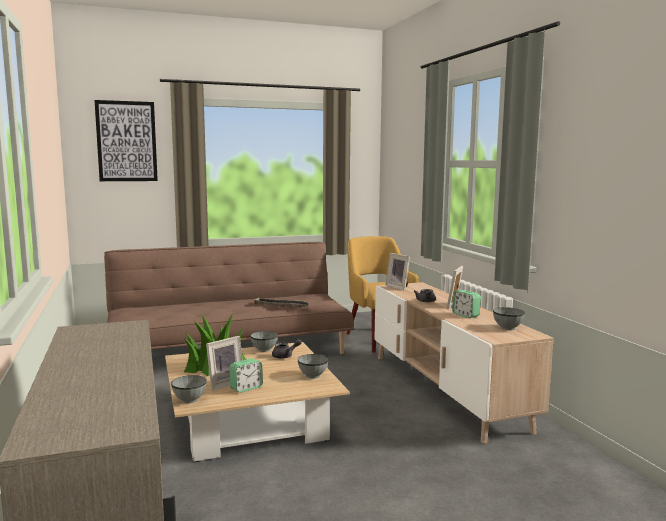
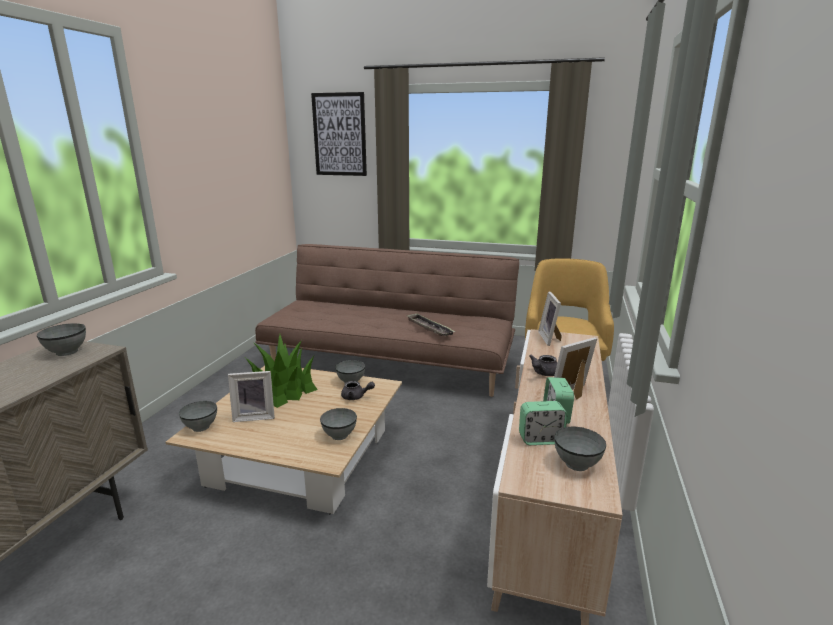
camera: 35 degrees right, 10 degrees up
(100, 330) = (66, 352): none -> grey bowl
(246, 388) = (261, 429): alarm clock -> alarm clock (540, 439)

